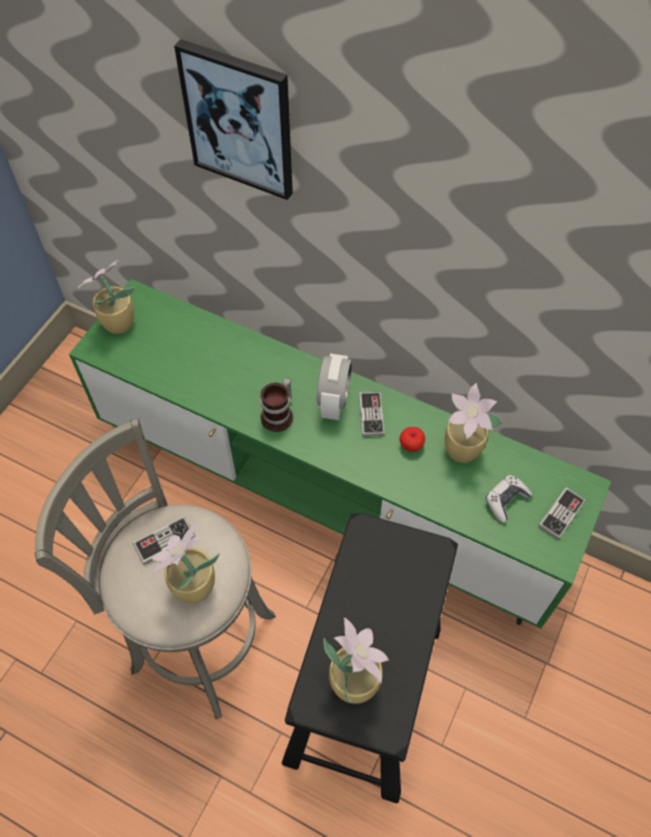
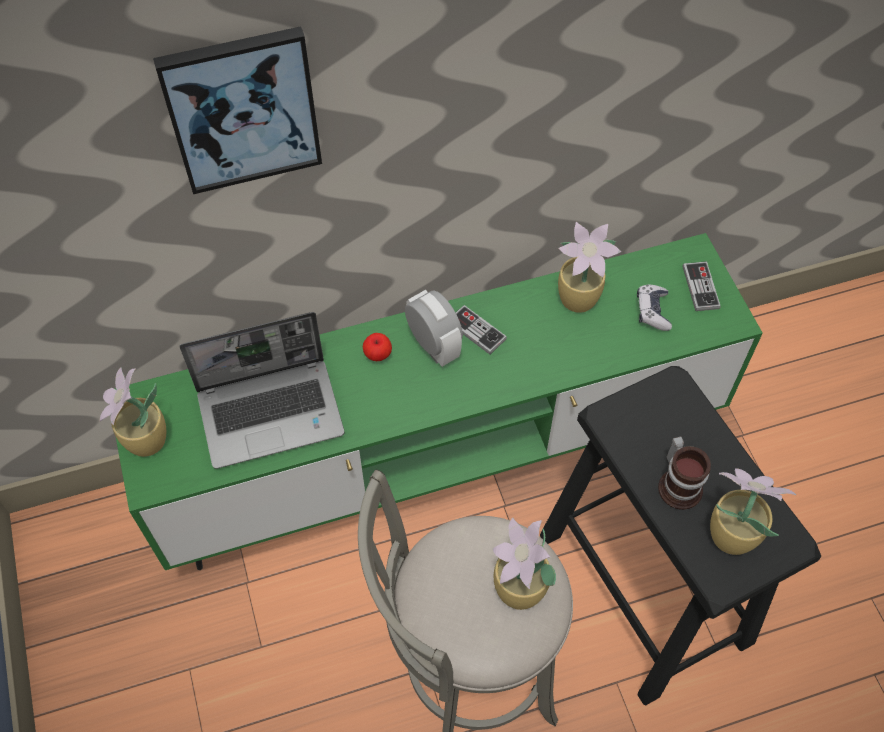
camera: 45 degrees left, 0 degrees up
(164, 541) = (450, 578): game controller -> none
(198, 362) = (272, 412): none -> laptop
(280, 415) = (401, 396): mug -> mug (680, 484)
(411, 445) = (536, 328): apple -> apple (378, 354)

